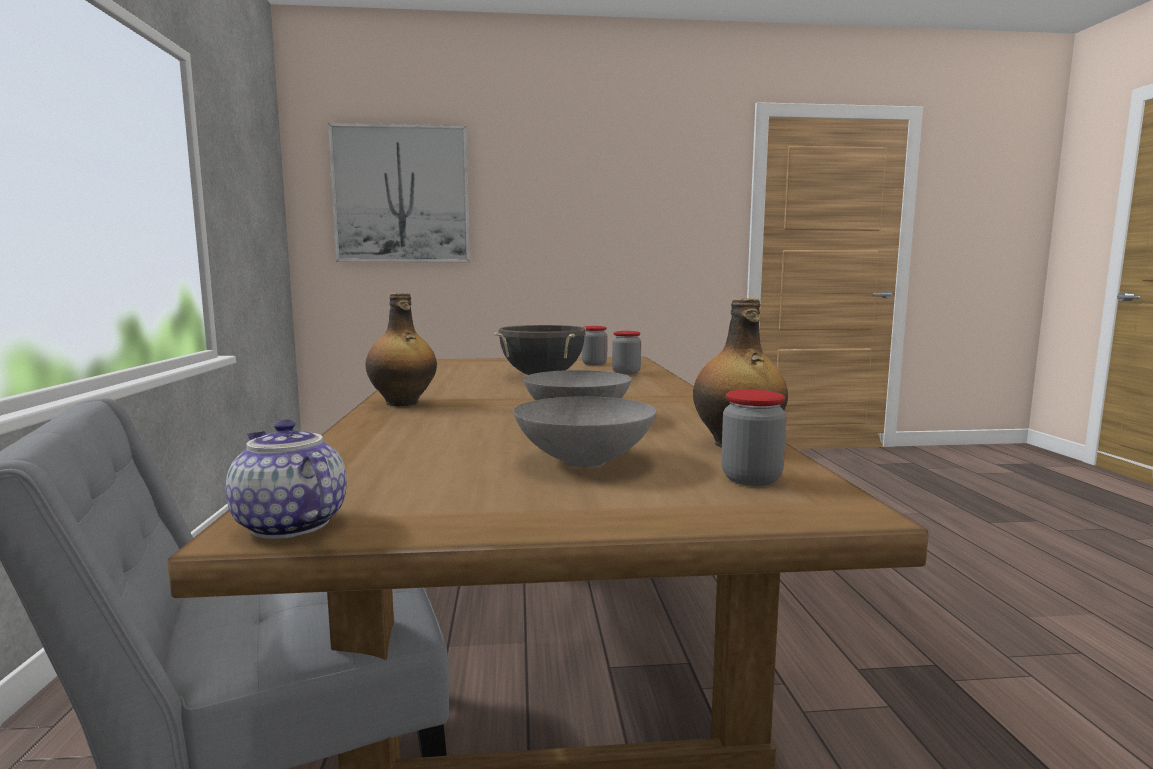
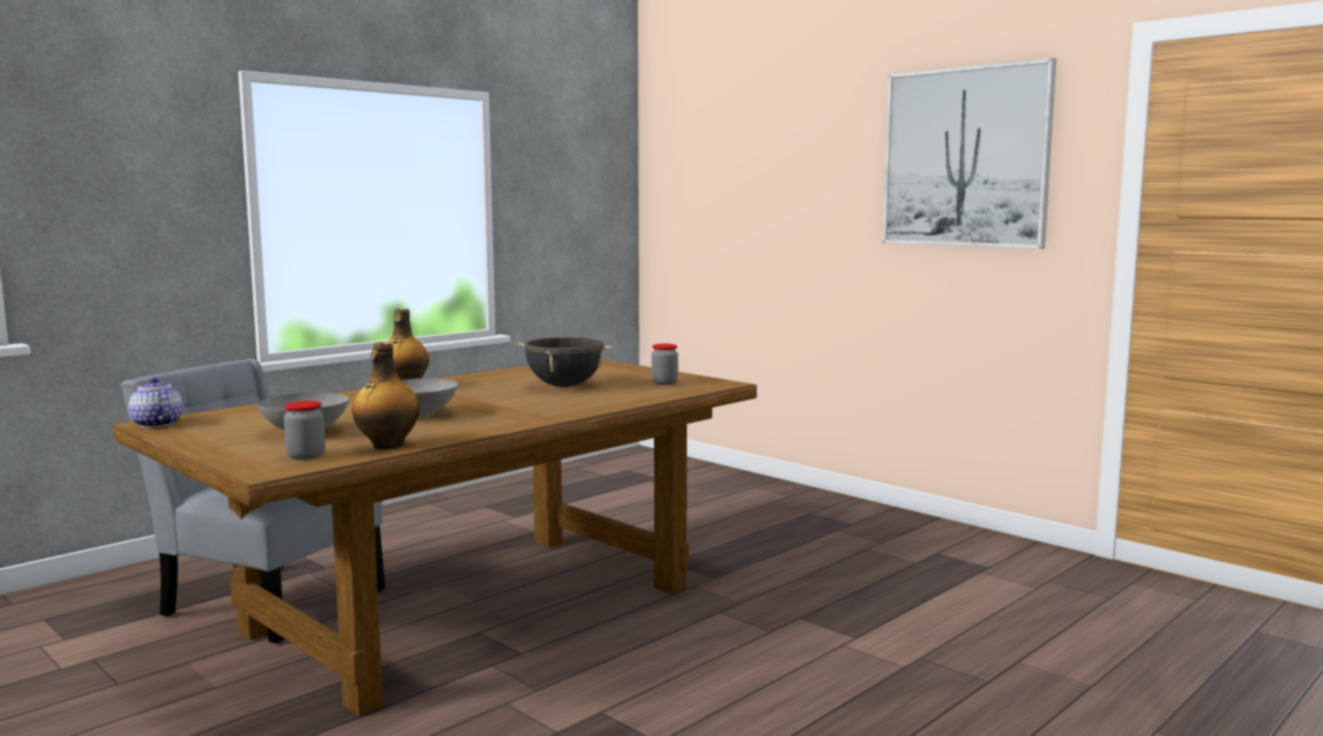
camera: 50 degrees right, 0 degrees up
(287, 525) = (155, 424): teapot -> teapot turned 45 degrees counterclockwise
(401, 195) = (722, 178): picture -> picture (965, 157)
(626, 373) = (632, 395): jar -> none

